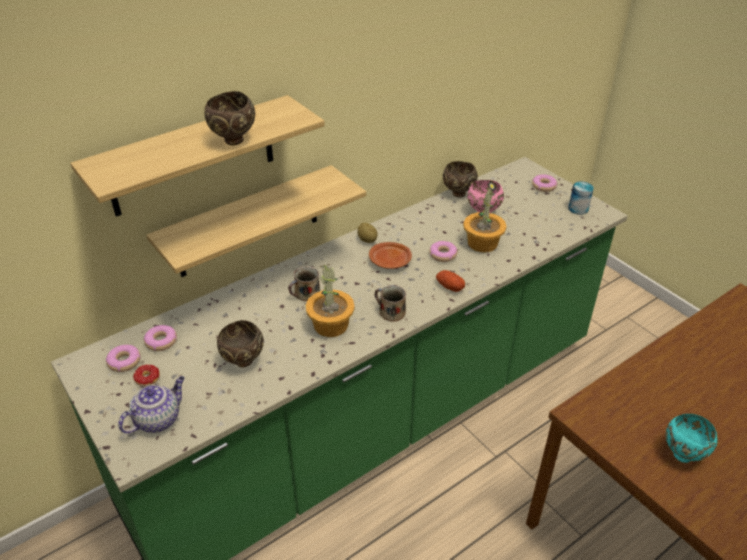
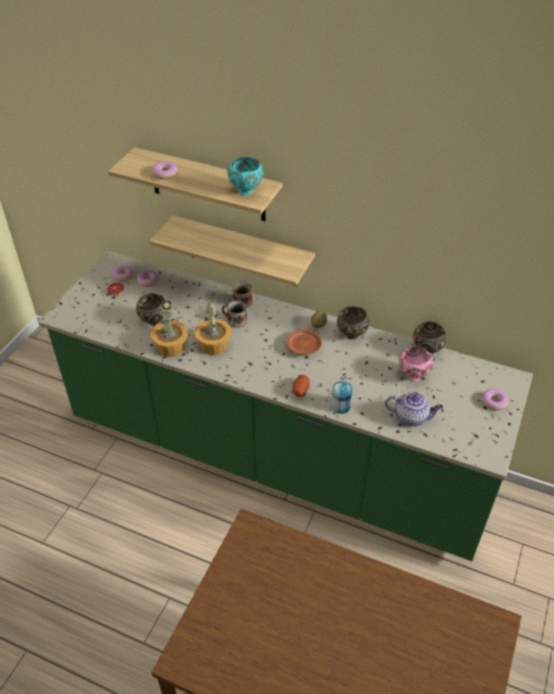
camera: 60 degrees right, 5 degrees up
(158, 419) = (89, 311): teapot -> teapot (411, 417)
(233, 141) = (201, 187): brown bowl -> brown bowl (351, 335)
(390, 311) = (248, 369): mug -> mug (242, 301)
(443, 255) = (336, 372): donut -> donut (165, 174)
(482, 243) = (371, 389): potted plant -> potted plant (171, 347)
(578, 209) = (480, 436): can -> can (340, 406)
(683, 454) = (248, 609): turquoise bowl -> turquoise bowl (246, 191)

